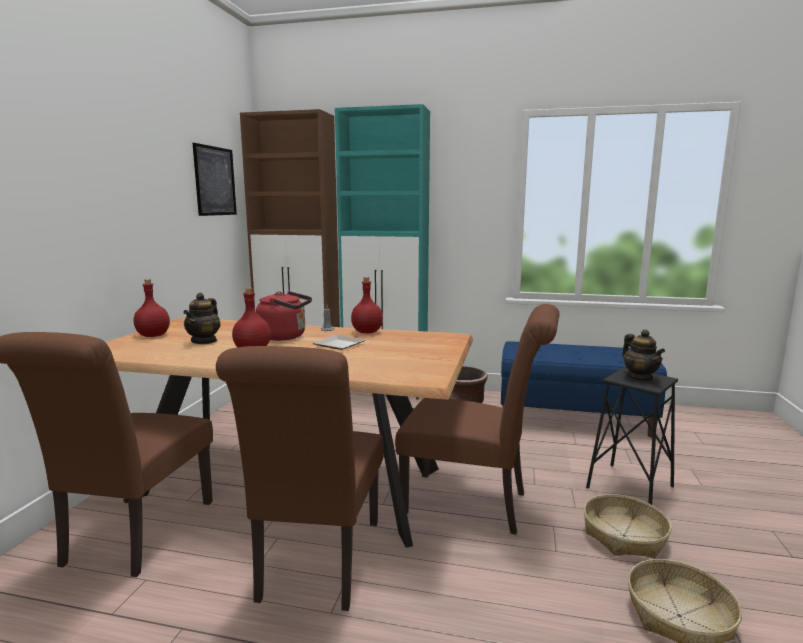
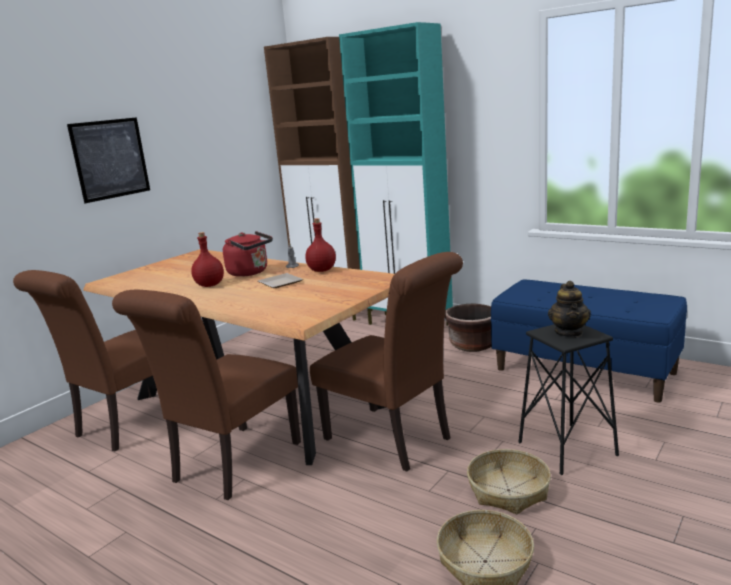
camera: 25 degrees right, 5 degrees up
(154, 335) = (159, 267): red bottle -> none
(204, 341) = (187, 274): teapot -> none
(215, 181) = (238, 119): picture -> picture (110, 159)

